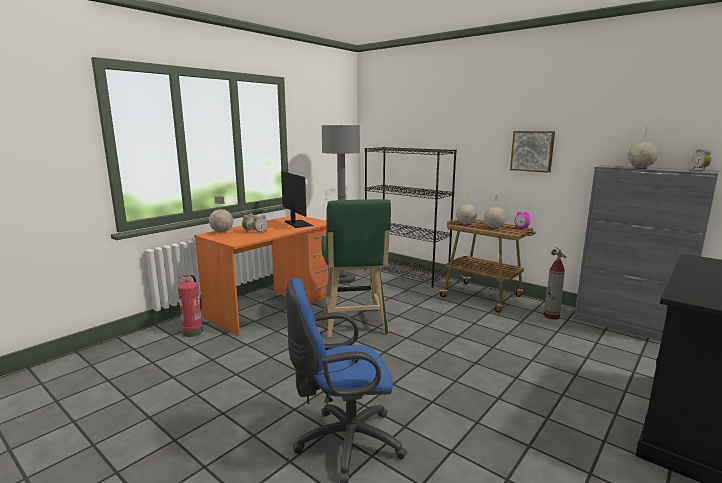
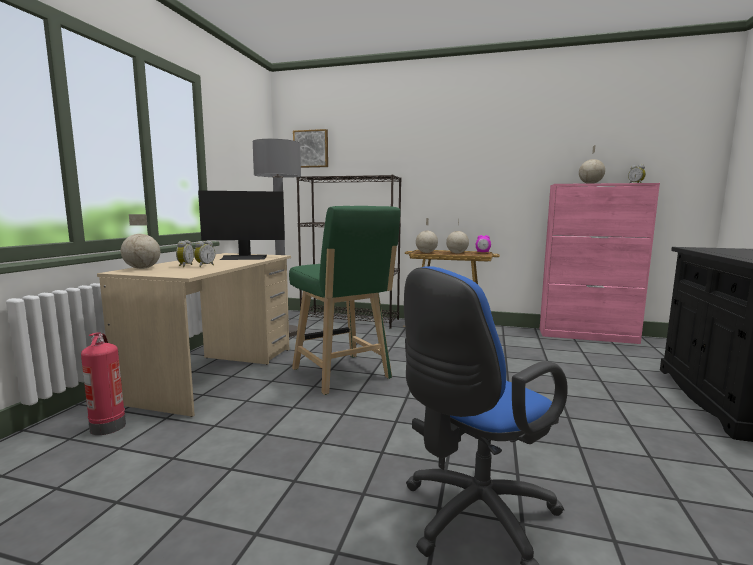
camera: 25 degrees left, 5 degrees down
(273, 306) = (216, 373): orange desk -> beige desk
(298, 223) = (244, 258): monitor -> monitor turned 135 degrees clockwise
(532, 151) = (482, 176): picture -> picture (311, 149)
(551, 316) = (523, 337): fire extinguisher -> none
(627, 326) = (587, 336): grey cabinet -> pink cabinet

